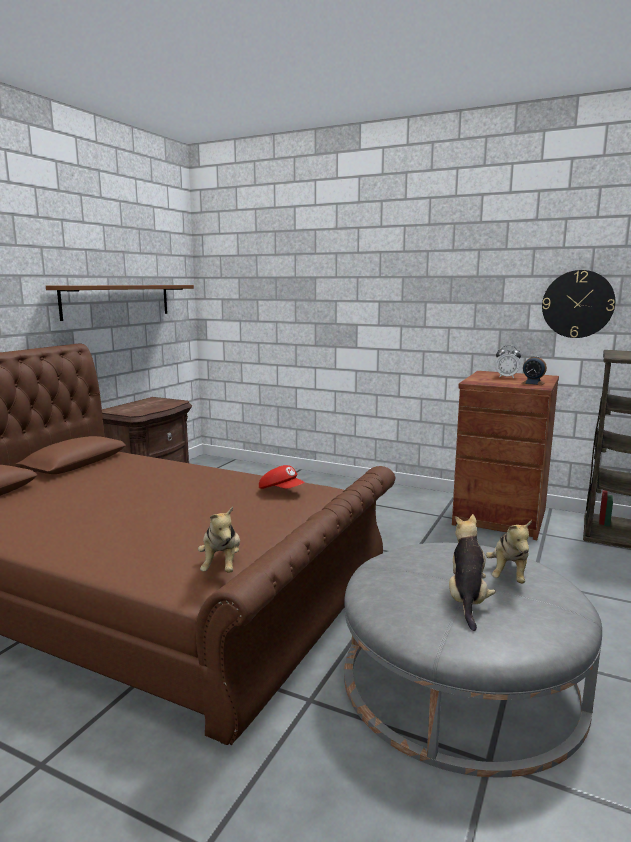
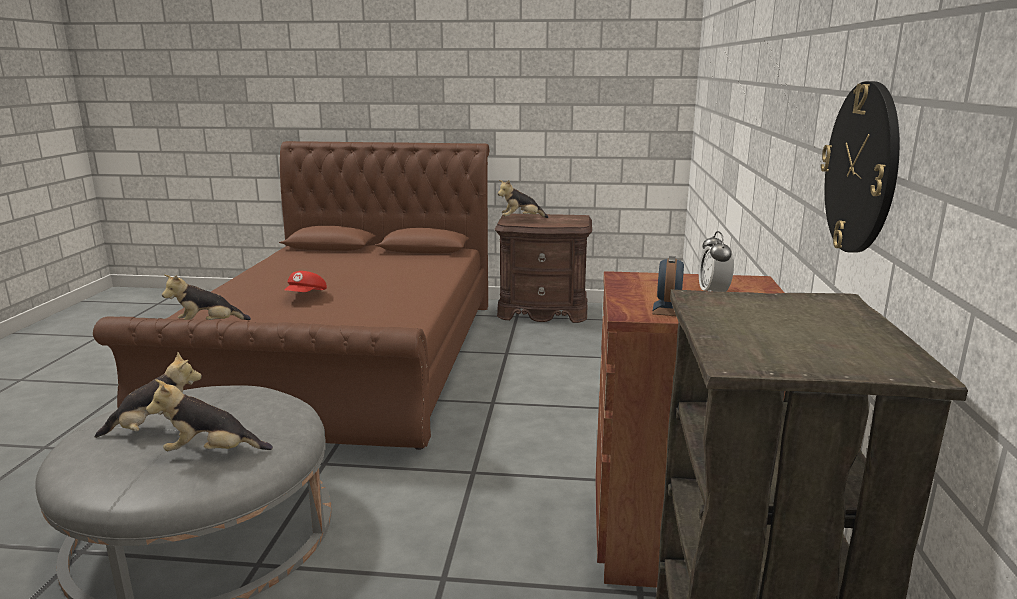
camera: 70 degrees right, 5 degrees up
(117, 301) = (555, 103): brown shelf -> none
(131, 410) = (521, 219): none -> plush toy
(281, 490) = (388, 318): red cap -> red cap (306, 295)

